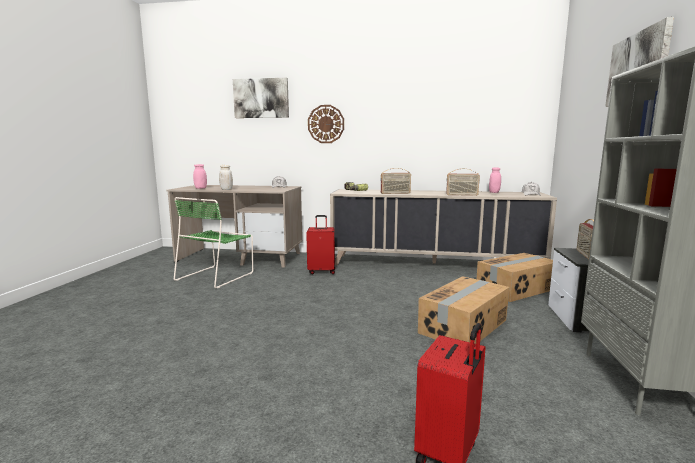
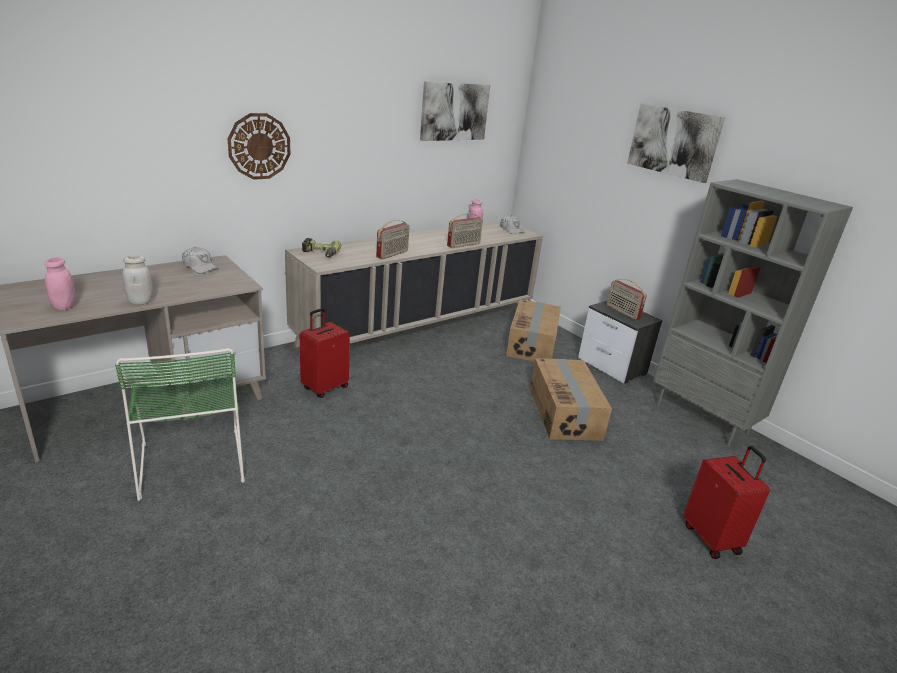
camera: 50 degrees left, 15 degrees up
(261, 98) = (127, 96): picture -> picture (454, 111)

